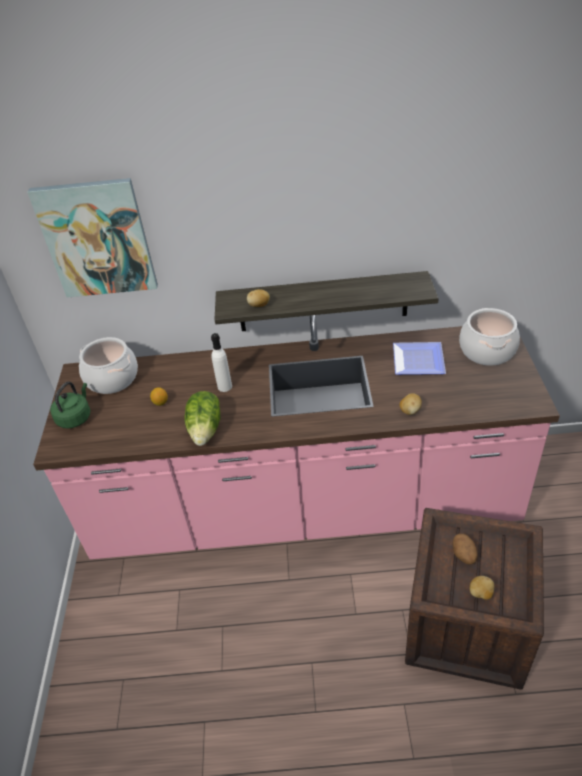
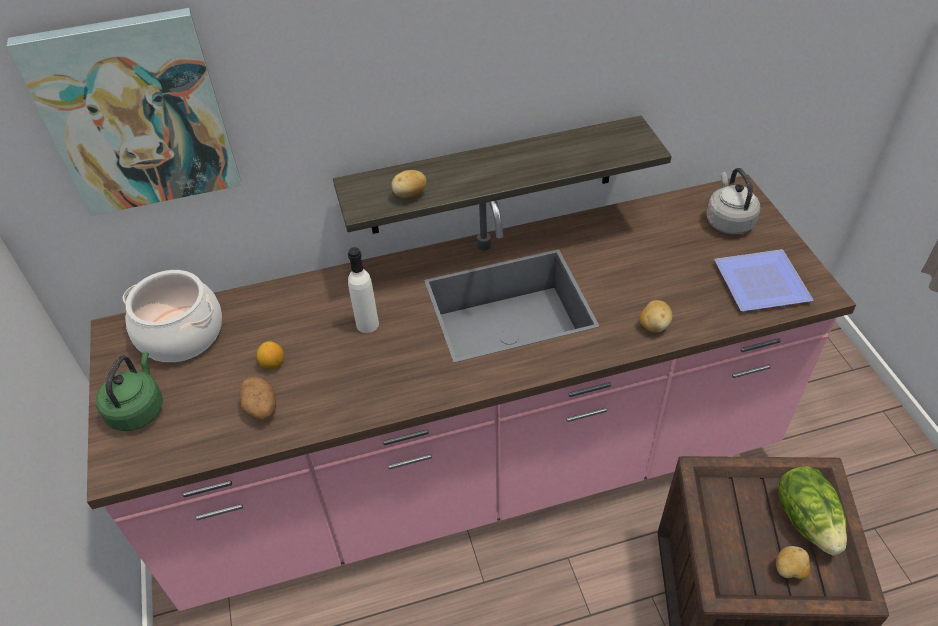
camera: 15 degrees left, 5 degrees up
(206, 429) = (359, 398): lettuce -> lettuce (807, 519)
(420, 361) = (643, 249): plate -> plate (764, 285)
(464, 555) = (750, 517): potato -> potato (261, 409)
(486, 350) = (728, 220): cooking pot -> grey kettle

